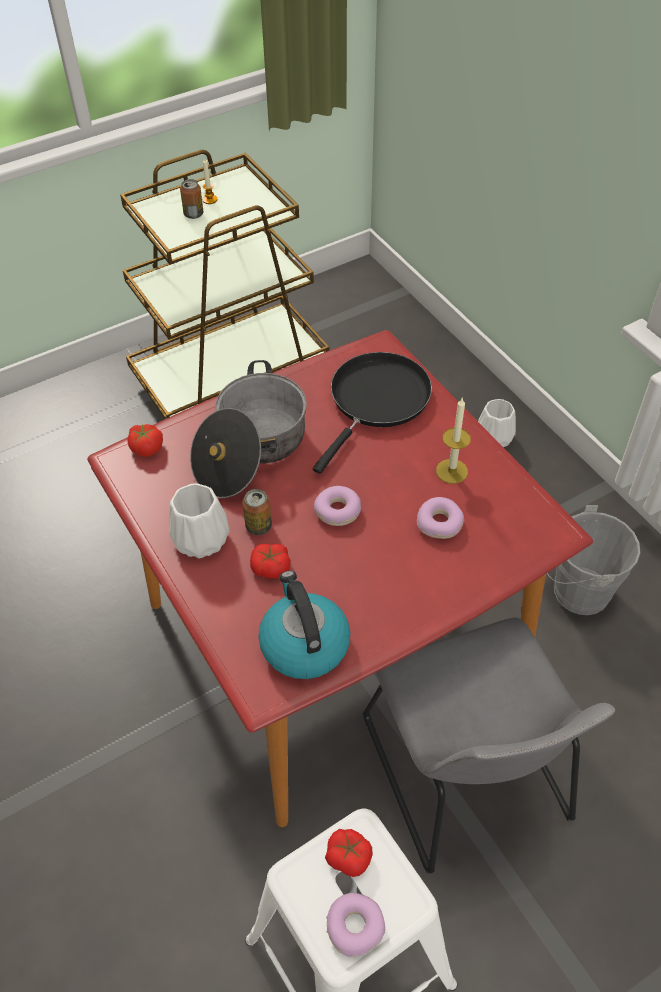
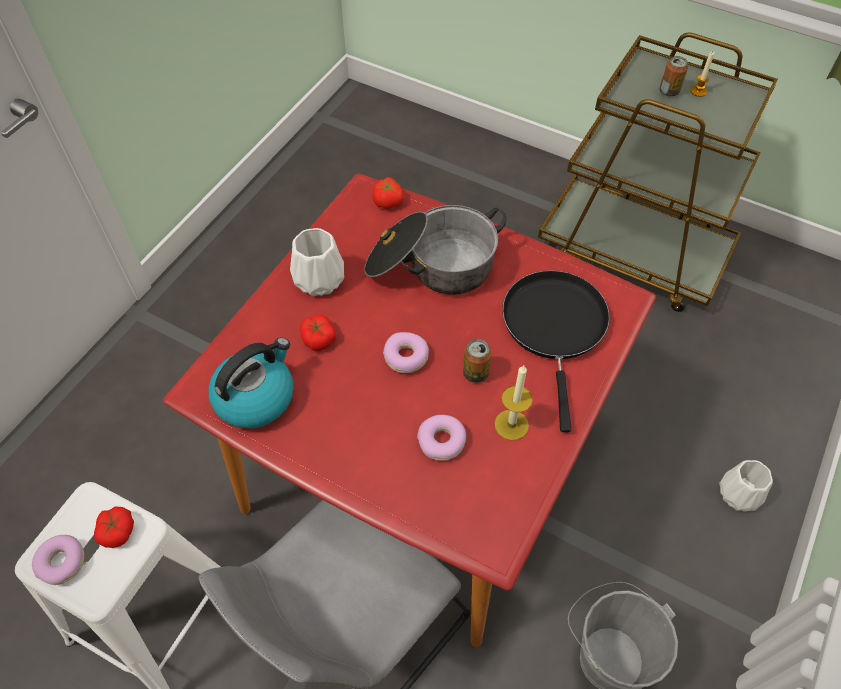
camera: 60 degrees right, 5 degrees up
(258, 526) = (355, 310): can -> can (475, 373)
(376, 401) = (555, 327): black frying pan -> black frying pan turned 90 degrees counterclockwise

